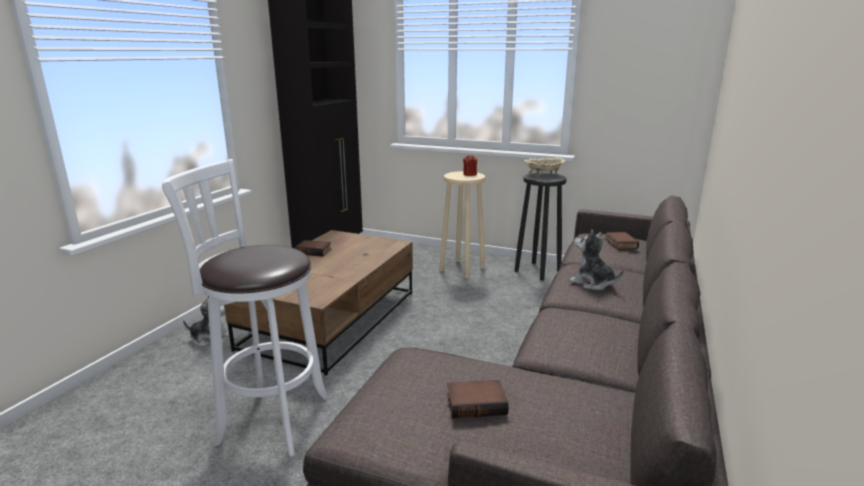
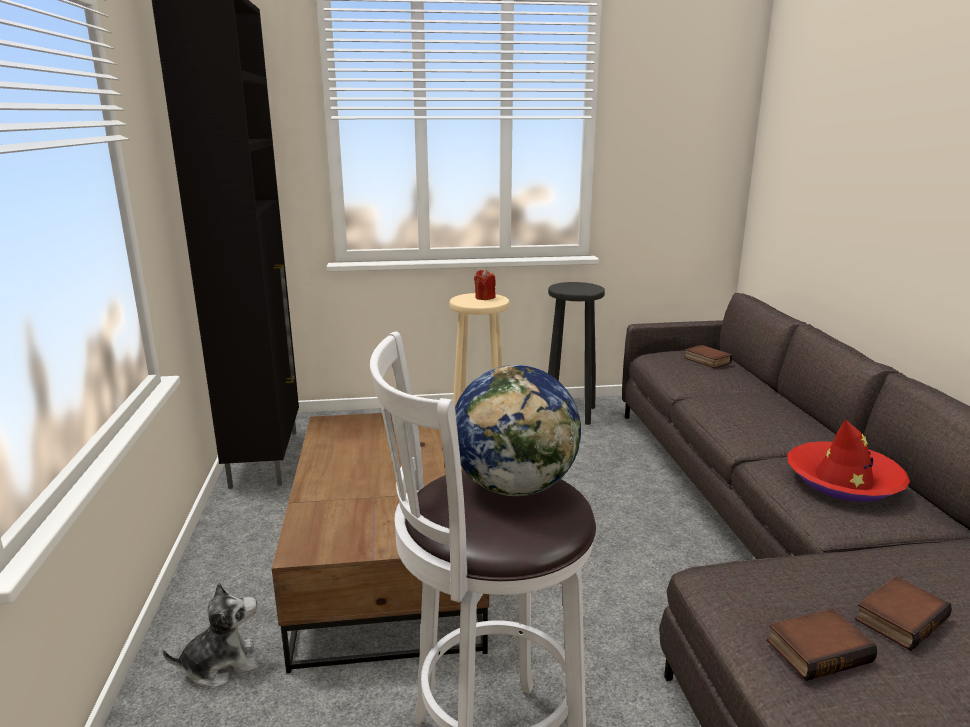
camera: 30 degrees left, 0 degrees up
(269, 254) = (515, 487): none -> globe
(314, 251) = (336, 458): book -> book (817, 649)
(543, 175) = (572, 286): beige bowl -> none
(583, 331) = (843, 481): none -> red hat
(592, 283) = (757, 417): plush toy -> none

